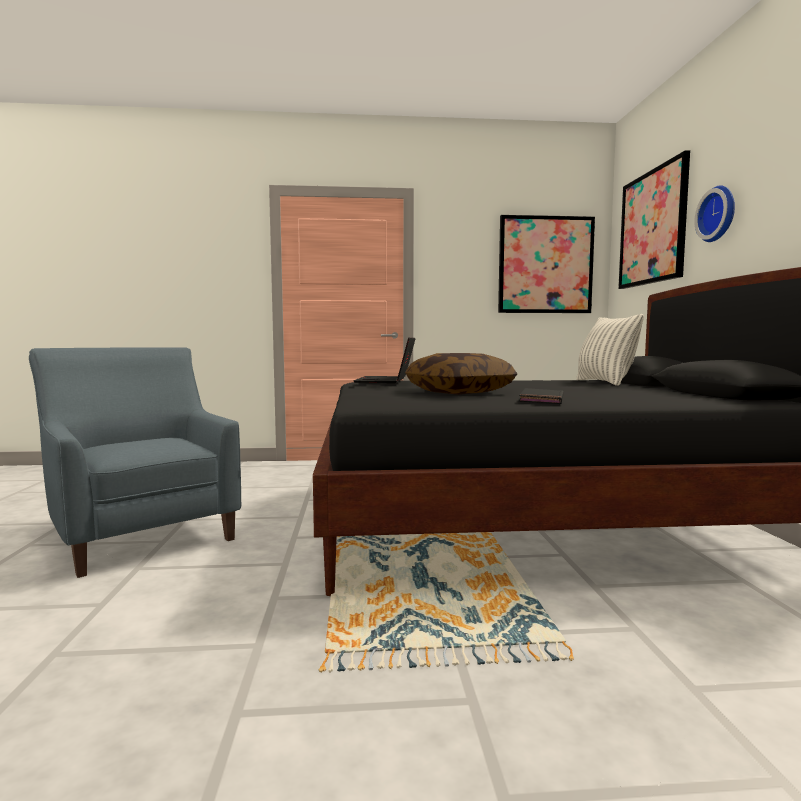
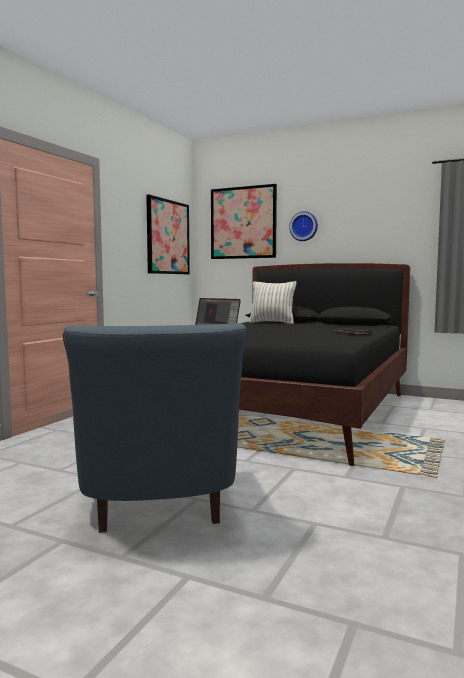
camera: 60 degrees left, 0 degrees up
(140, 532) = (158, 506): blue armchair -> blue armchair turned 90 degrees counterclockwise
(459, 392) = (292, 335): pillow -> none

